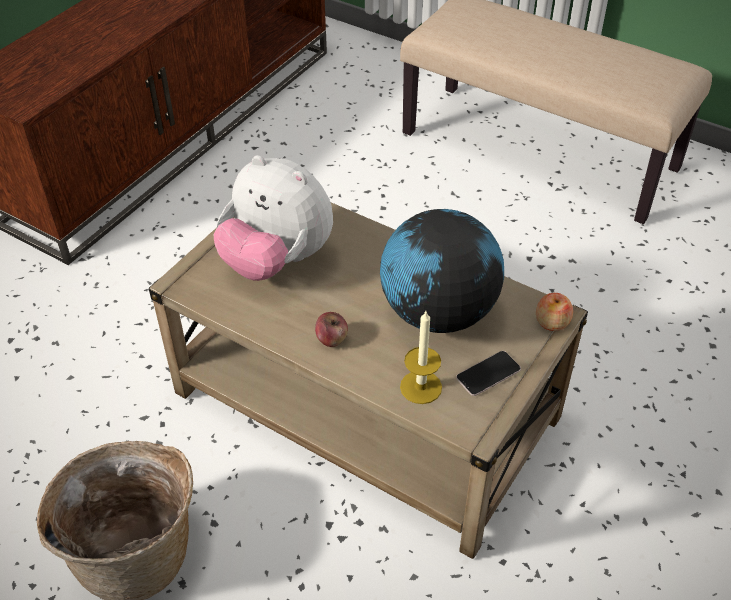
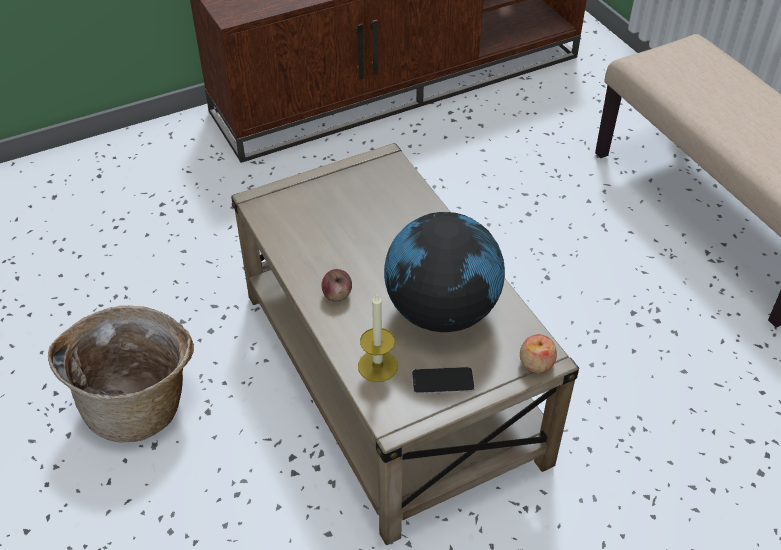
camera: 30 degrees right, 0 degrees up
(276, 261) = (343, 213): plush toy -> none

